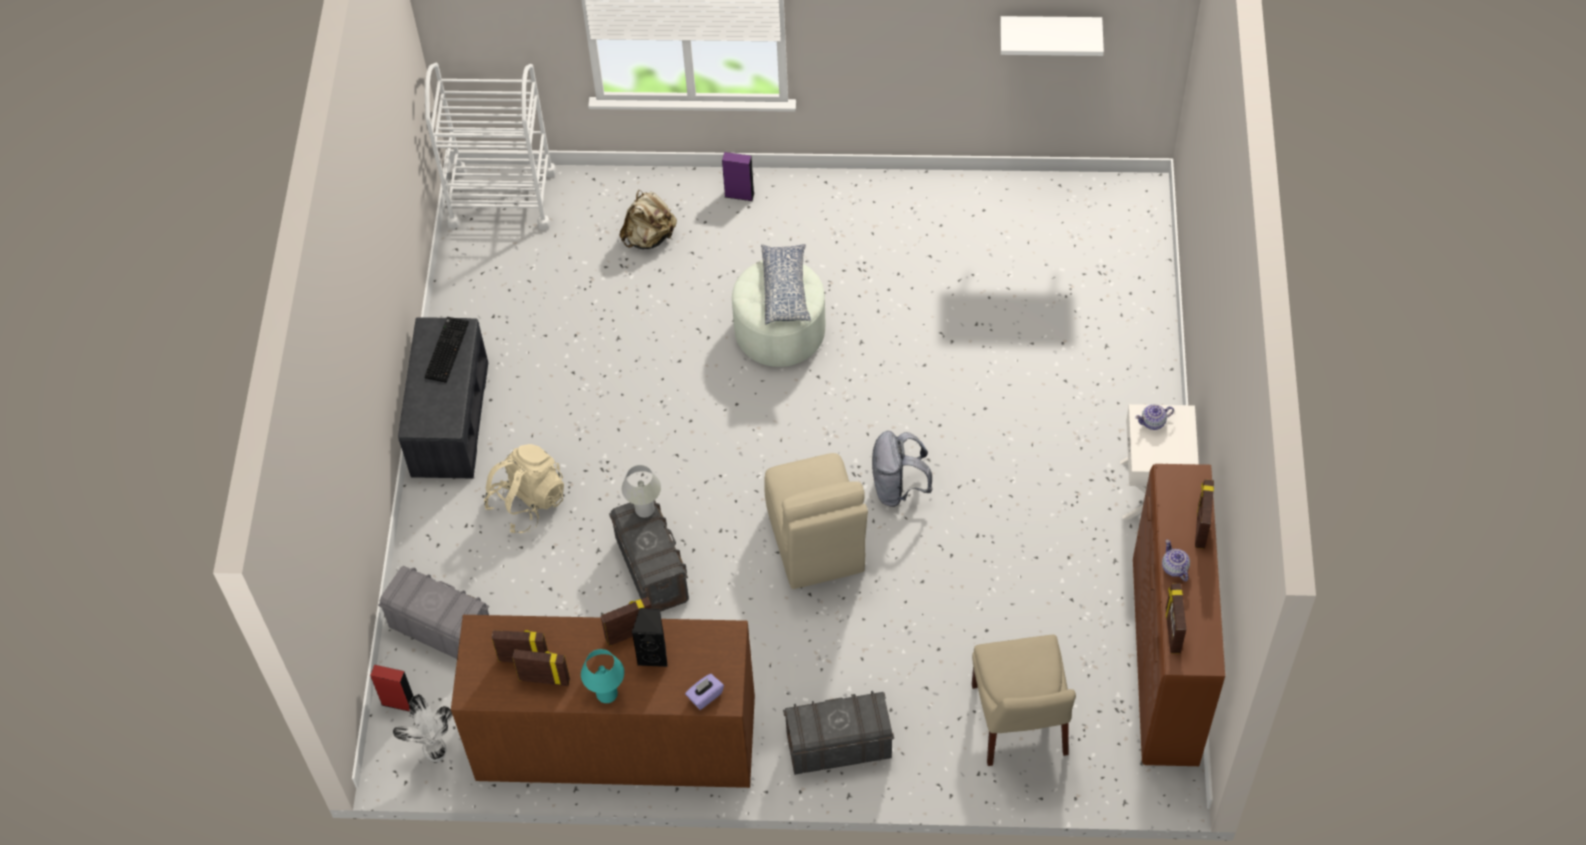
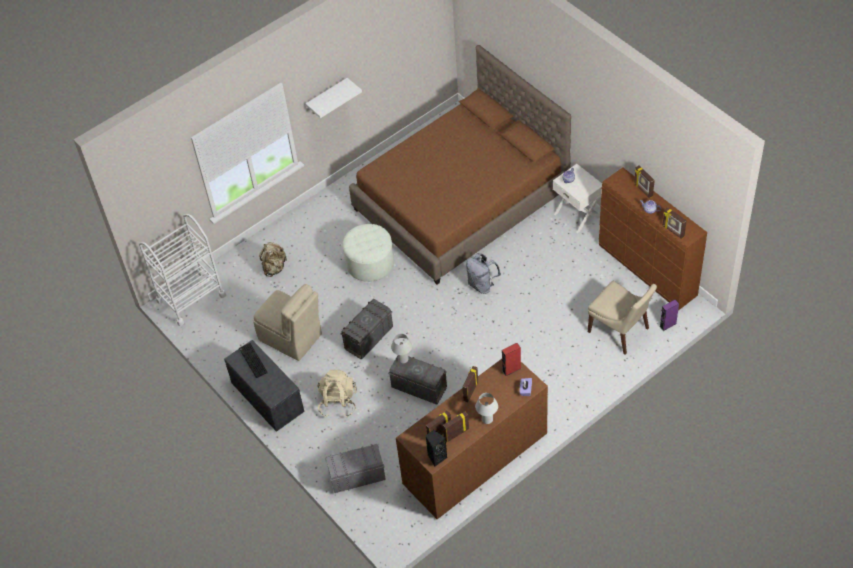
camera: 40 degrees left, 5 degrees down
(398, 703) = (371, 518): red speaker -> red speaker (511, 370)
(435, 756) = (410, 524): potted plant -> none
(607, 694) = (487, 419): turquoise table lamp -> white table lamp
(654, 654) = (489, 391): black speaker -> black speaker (436, 457)
(739, 194) = (294, 225): purple speaker -> purple speaker (668, 325)
(786, 289) = (369, 237): pillow -> none
(815, 543) = (472, 328): beige chair -> beige chair (291, 338)
(838, 746) = (563, 392): grey storage box -> grey storage box (368, 338)
(1006, 335) = (461, 201): none -> brown bed
(1050, 29) = (398, 55): white shelf -> white shelf (327, 97)

